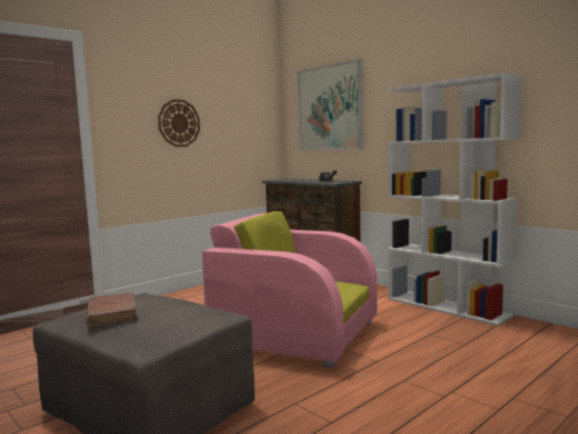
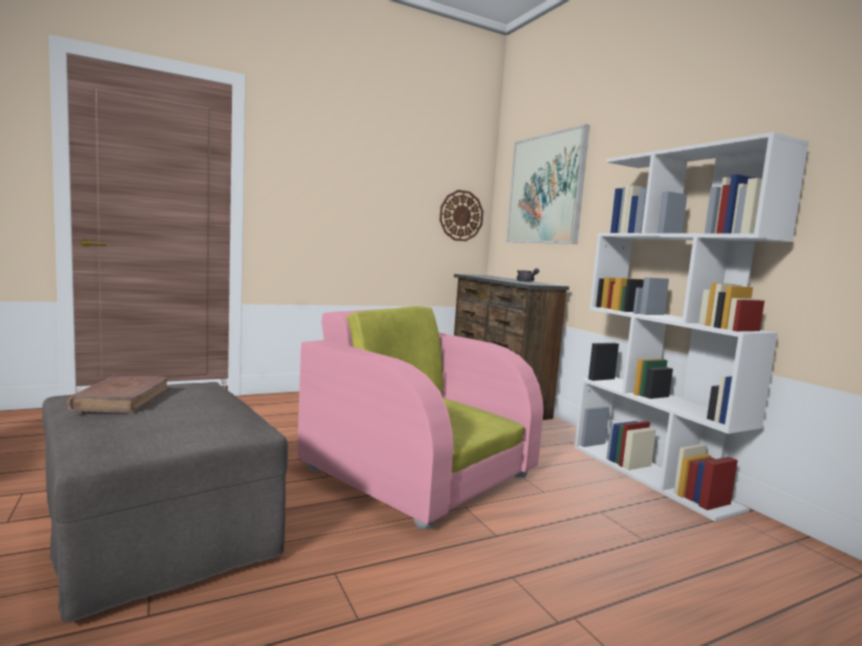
camera: 15 degrees right, 0 degrees up
(179, 123) = (355, 193): wall clock -> wall clock (461, 215)

